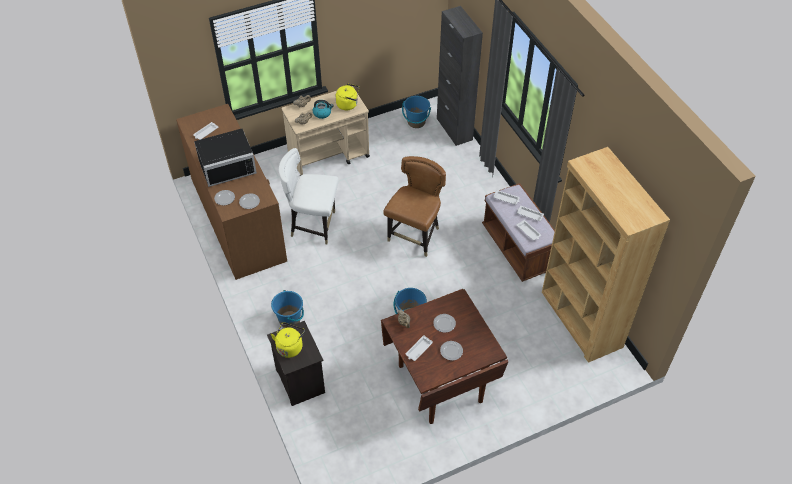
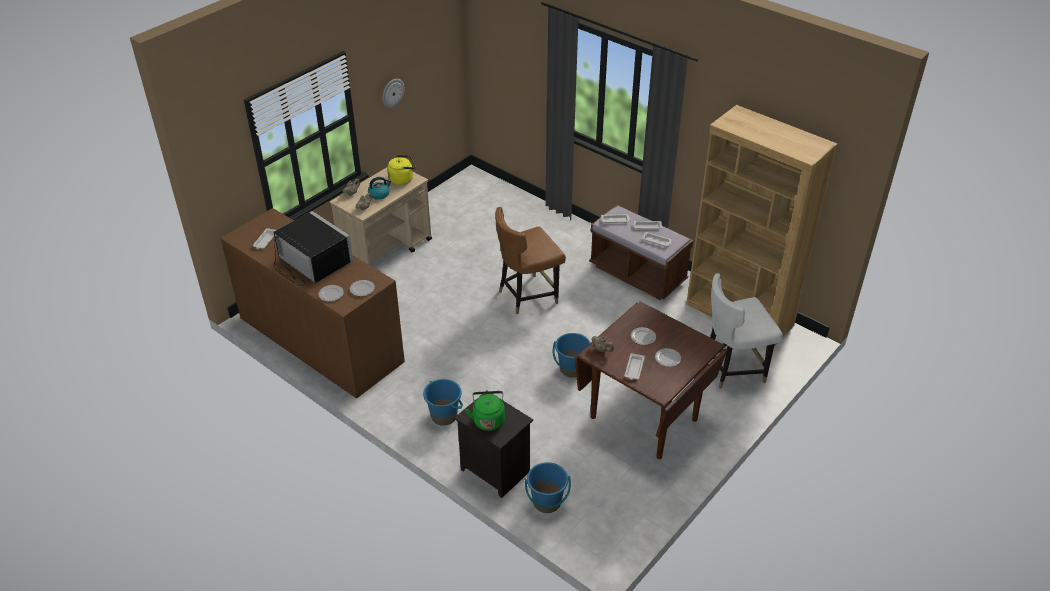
camera: 25 degrees left, 10 degrees down
(227, 165) = (311, 263): black microwave -> black microwave turned 90 degrees counterclockwise
(290, 346) = (488, 419): yellow kettle -> green kettle
(313, 225) = (412, 319): white chair -> white chair (732, 368)
(361, 27) = (392, 92): none -> wall clock
(415, 236) = (527, 295): brown chair -> brown chair turned 120 degrees counterclockwise
(416, 122) = (460, 195): blue bucket -> blue bucket (547, 502)
(454, 129) = (503, 191): black cabinet -> none

